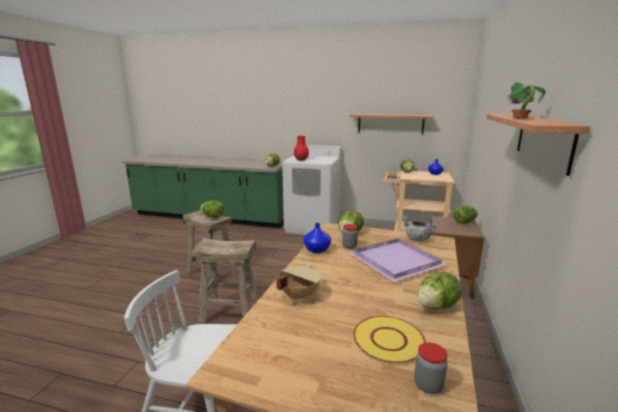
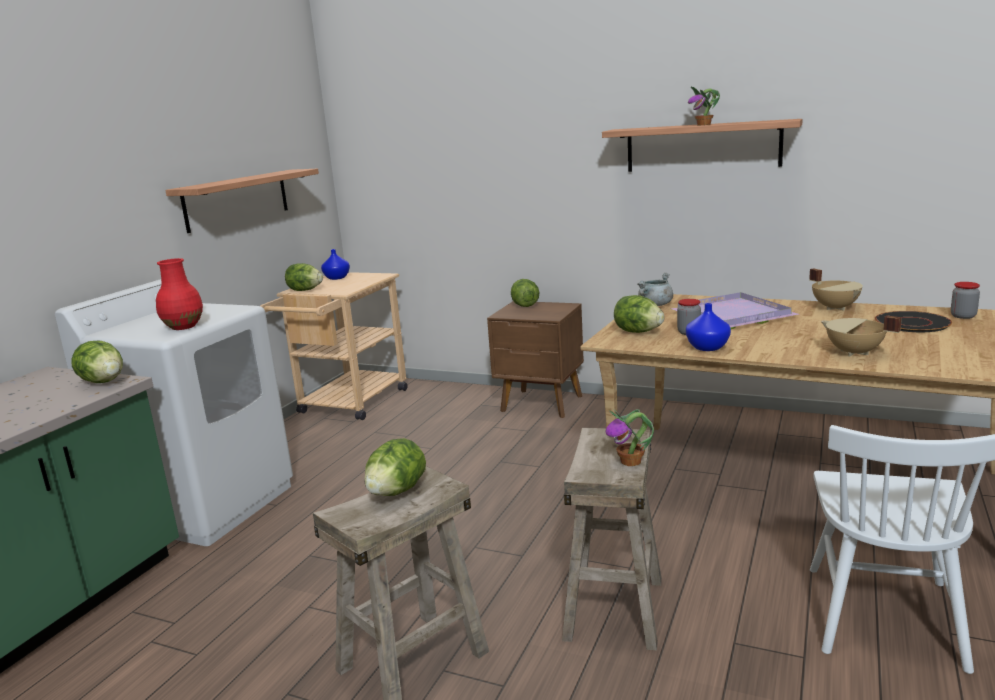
camera: 80 degrees left, 0 degrees up
(217, 250) = (631, 462): none -> potted plant
(388, 340) = (912, 323): yellow plate -> black plate
(436, 306) = (835, 308): lettuce -> beige cooking pot

